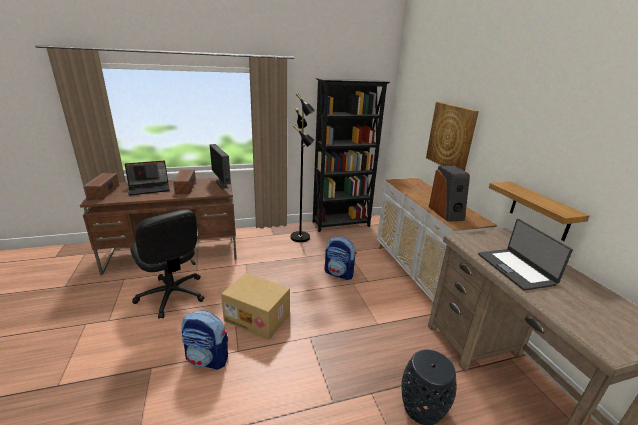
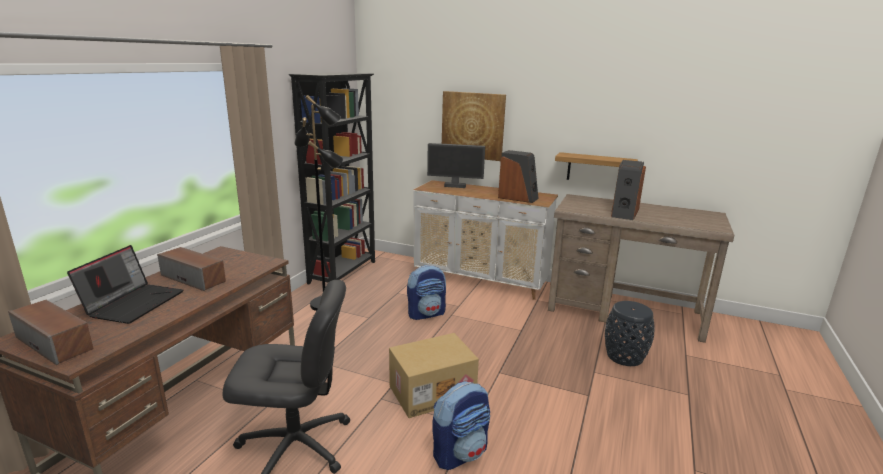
camera: 50 degrees left, 5 degrees down
(222, 185) = (241, 257): monitor -> monitor (455, 186)
(516, 269) = (624, 213): laptop -> speaker

